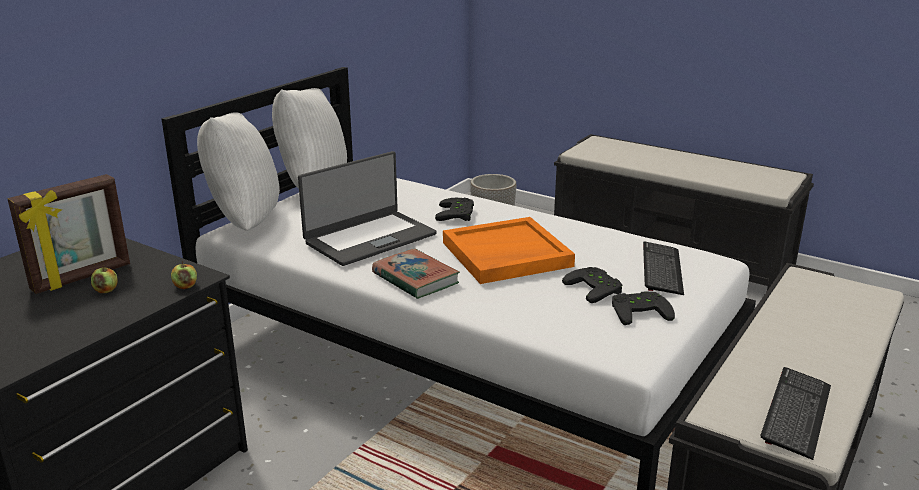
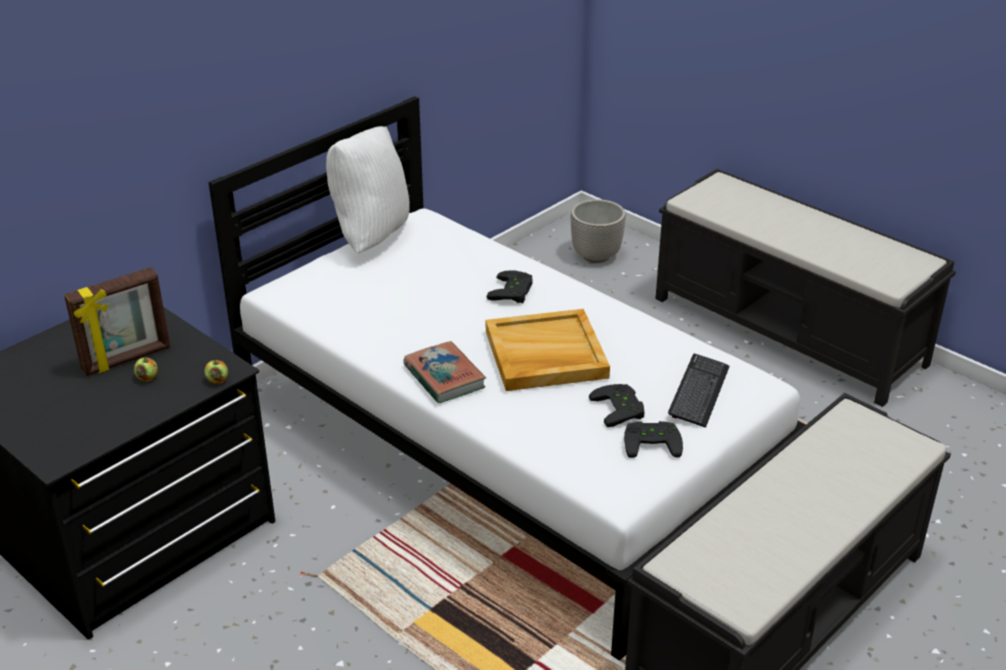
camera: 10 degrees right, 10 degrees up
(243, 222) = (289, 281): white pillow -> none
(369, 238) = (412, 318): laptop -> none
(506, 255) = (545, 355): orange tray -> beige tray
(796, 414) = (748, 573): keyboard -> none

